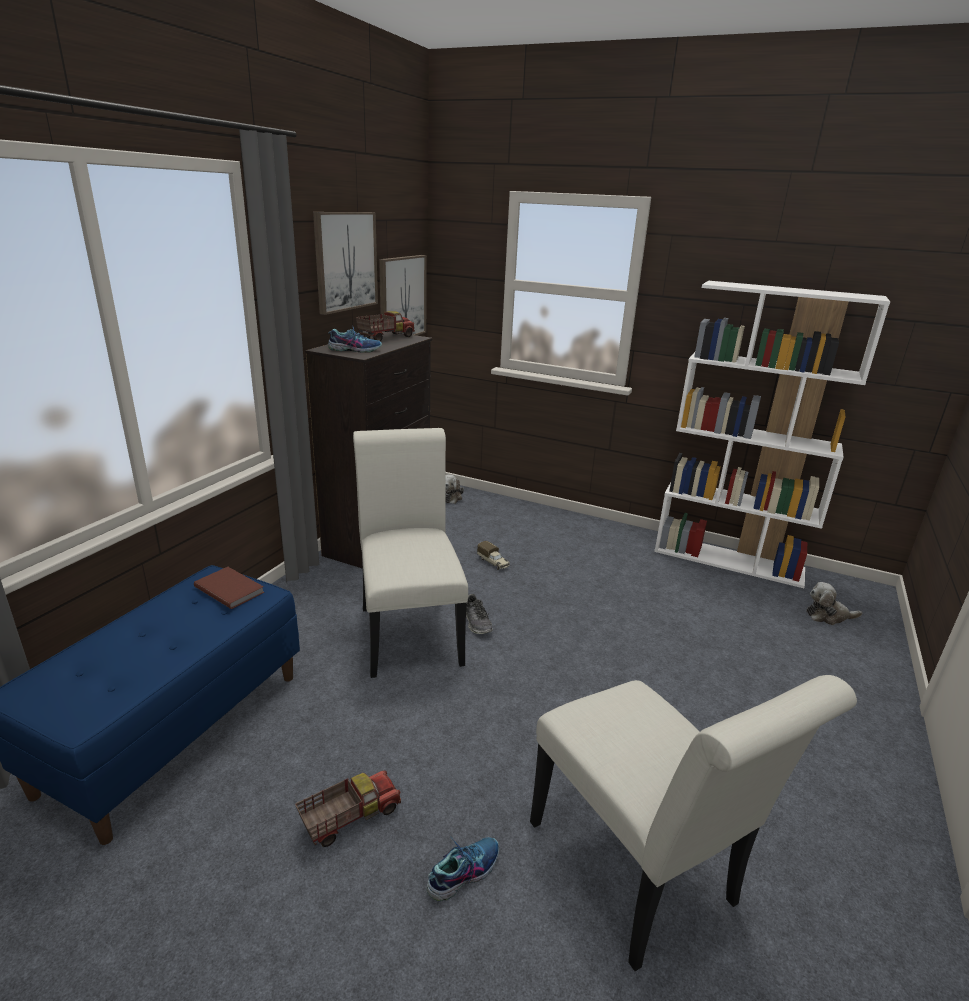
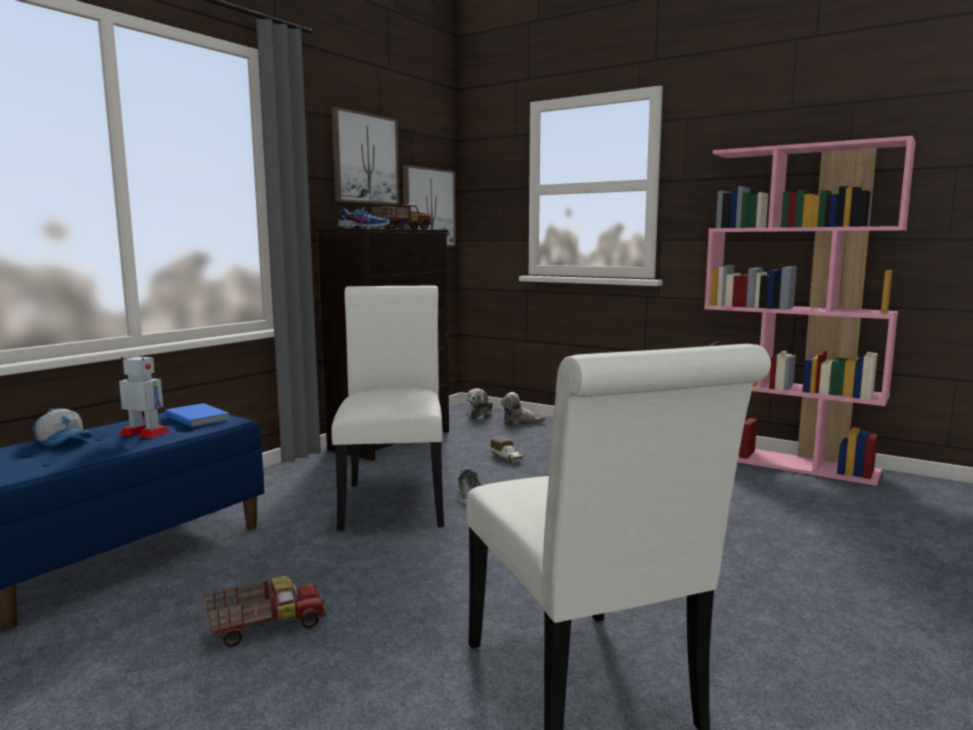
camera: 10 degrees right, 15 degrees down
(111, 643) = (64, 440): none -> cap
(189, 623) = (145, 433): none -> toy robot
(230, 589) = (198, 417): brown book -> blue book
(463, 872) = (373, 677): shoe -> none
(729, 560) = (786, 463): white bookcase -> pink bookcase
(828, 616) = (903, 507): plush toy -> plush toy (520, 422)

